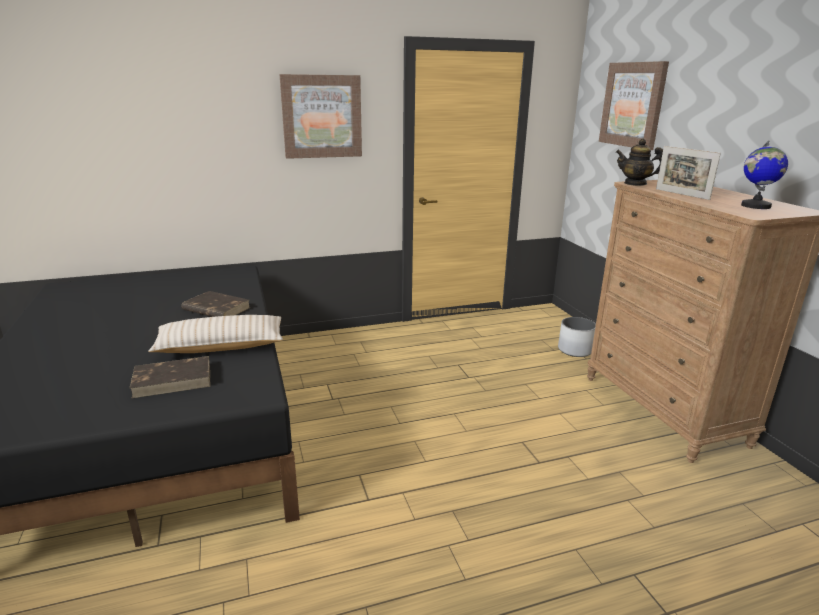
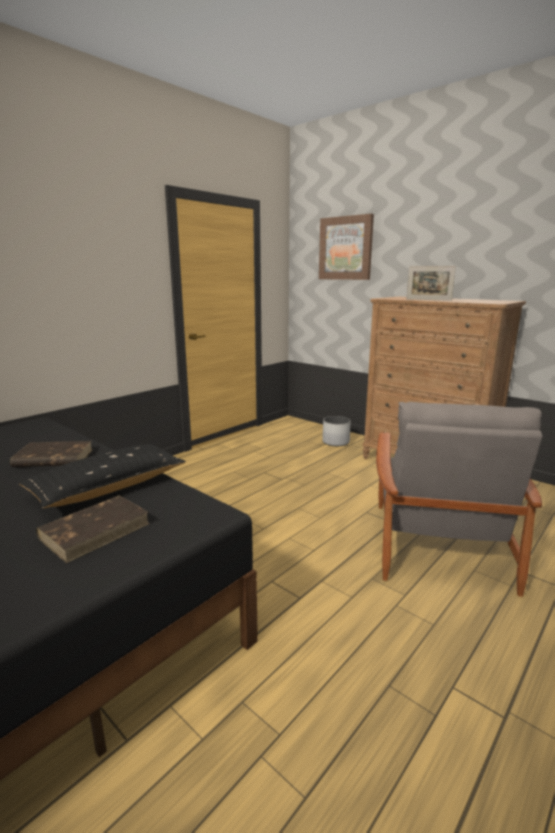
camera: 30 degrees left, 5 degrees down
(221, 346) = (108, 487): beige pillow -> black pillow
(322, 116) = (98, 256): picture -> none
(567, 504) = (438, 543): none -> grey armchair
(635, 183) = (386, 298): teapot -> none
(755, 206) = (482, 301): globe -> none

